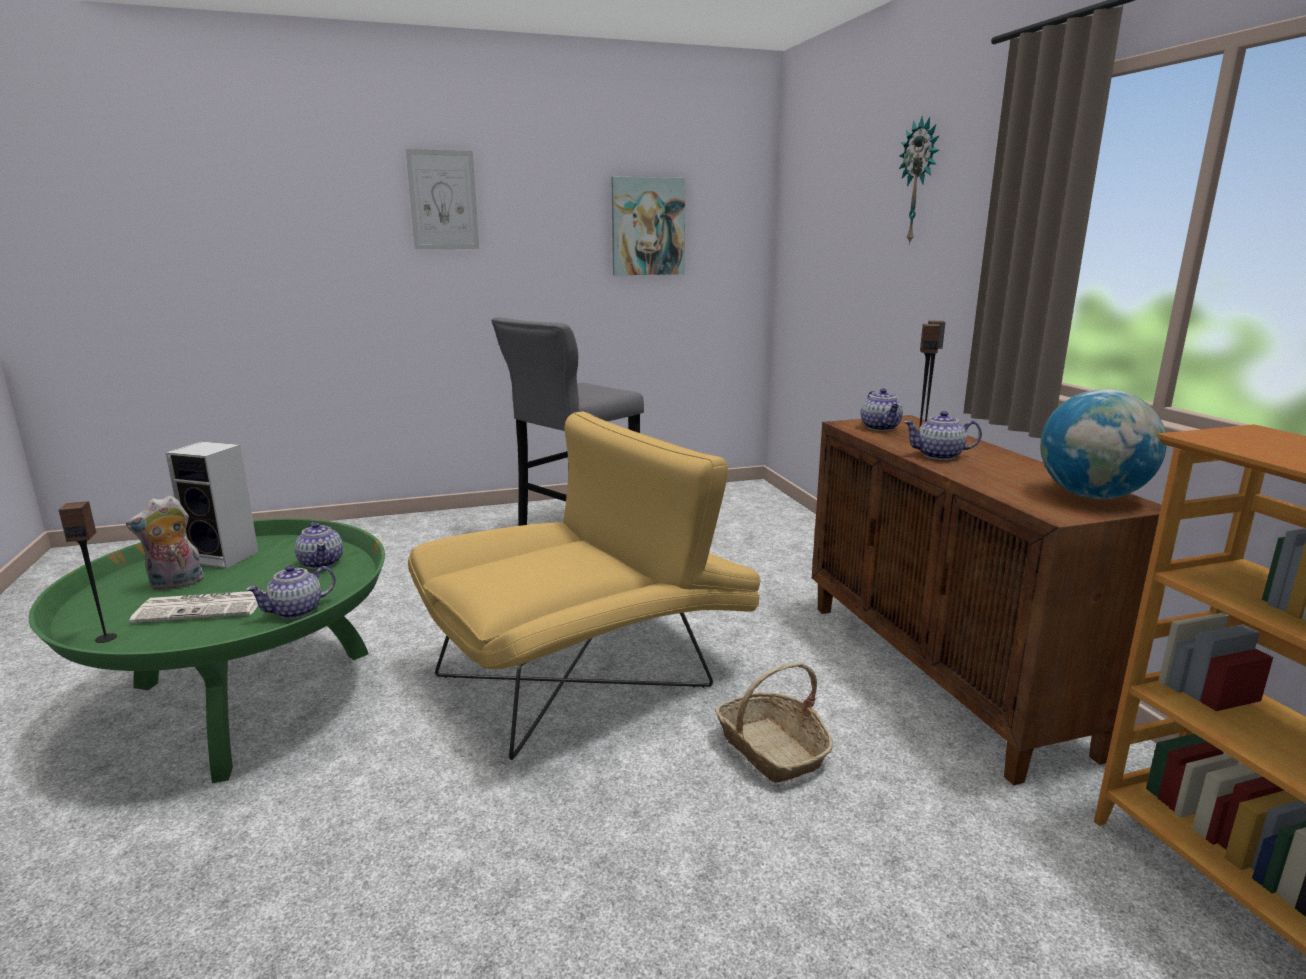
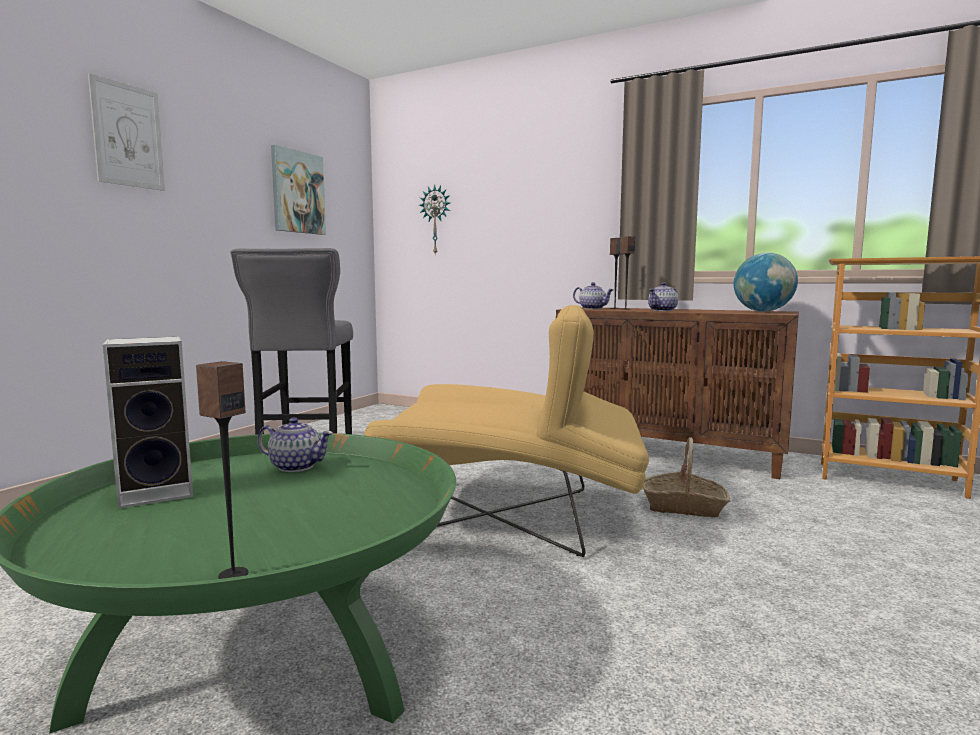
camera: 45 degrees left, 10 degrees down
(176, 584) = (167, 522): plush toy -> none
(204, 607) = (275, 520): newspaper -> none
(297, 611) = (388, 491): teapot -> none
(589, 671) = (513, 516): yellow armchair -> yellow armchair turned 90 degrees clockwise
(920, 181) = (539, 166): wall clock -> wall clock (436, 220)

